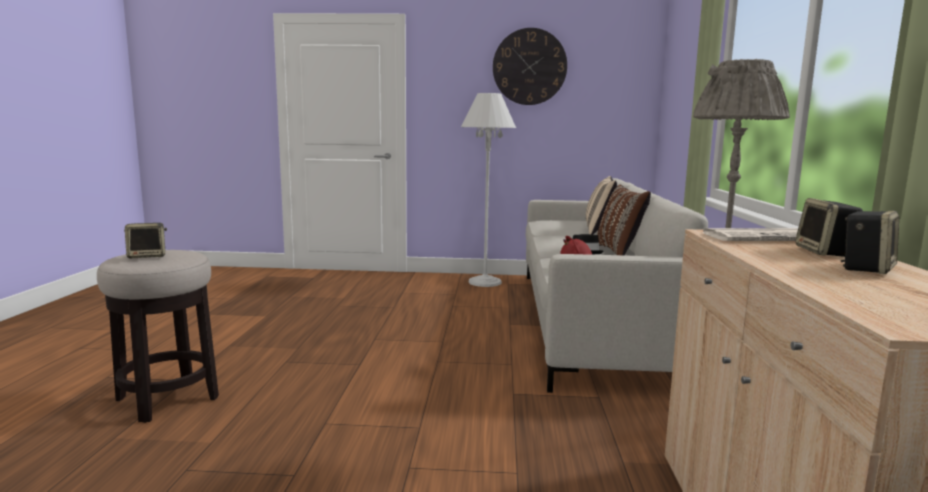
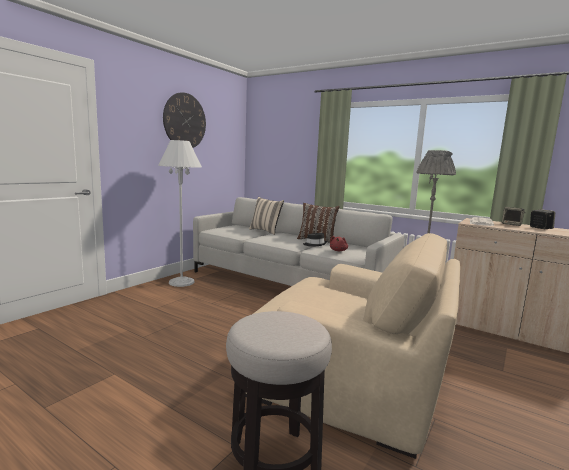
camera: 60 degrees left, 0 degrees up
(148, 256) = (283, 328): speaker -> none
(357, 406) = (350, 375): none -> beige armchair

